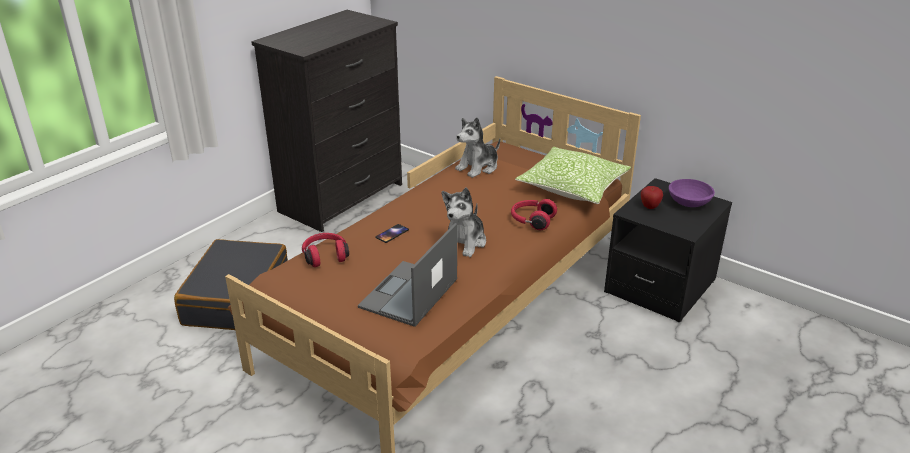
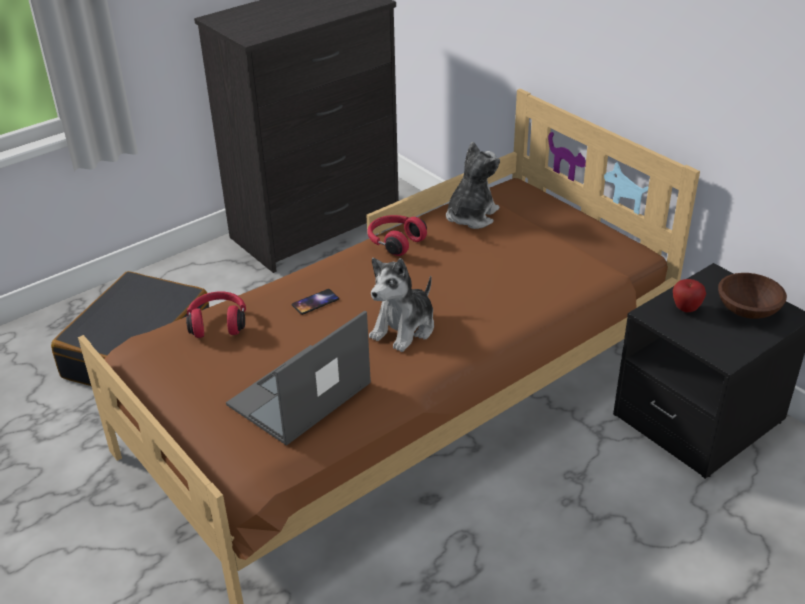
camera: 15 degrees right, 5 degrees up
(478, 167) = (470, 216): plush toy -> plush toy turned 150 degrees clockwise
(532, 221) = (509, 307): red headphones -> red headphones (394, 242)
(573, 187) = (589, 263): pillow -> none
(688, 203) = (747, 310): purple bowl -> brown bowl

